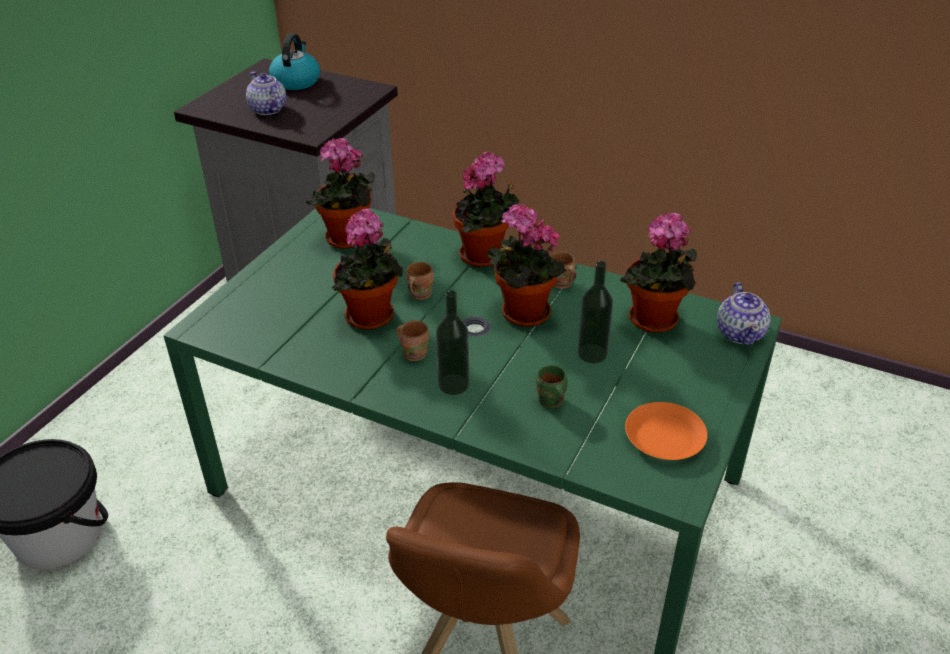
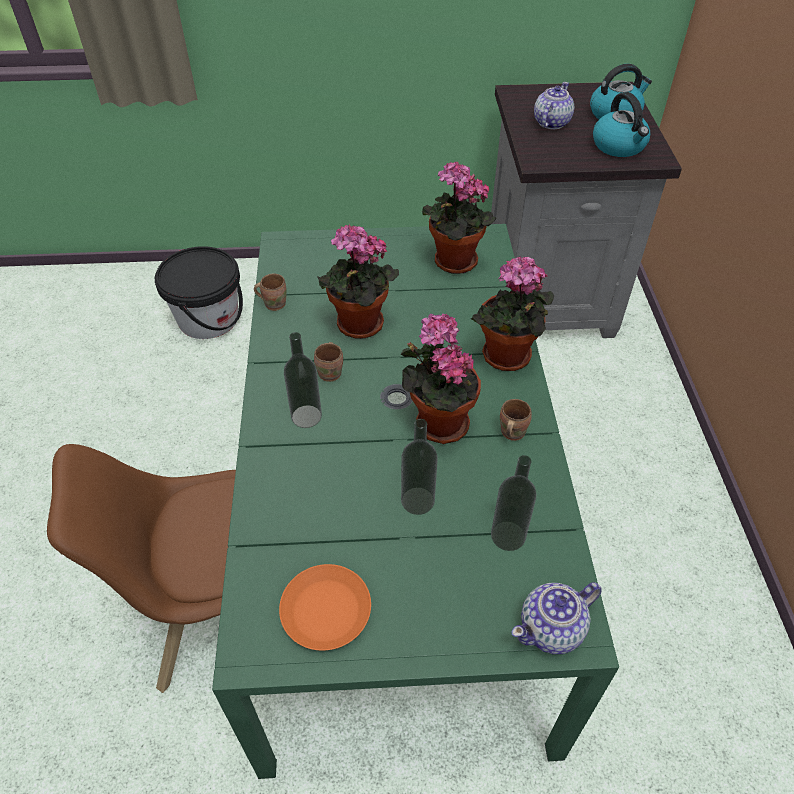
camera: 60 degrees right, 10 degrees up
(339, 96) = (619, 146): none -> kettle
(418, 294) = (413, 340): brown mug -> brown mug (274, 303)
(550, 402) = (323, 495): green mug -> none
(654, 322) = (508, 535): potted plant -> bottle

